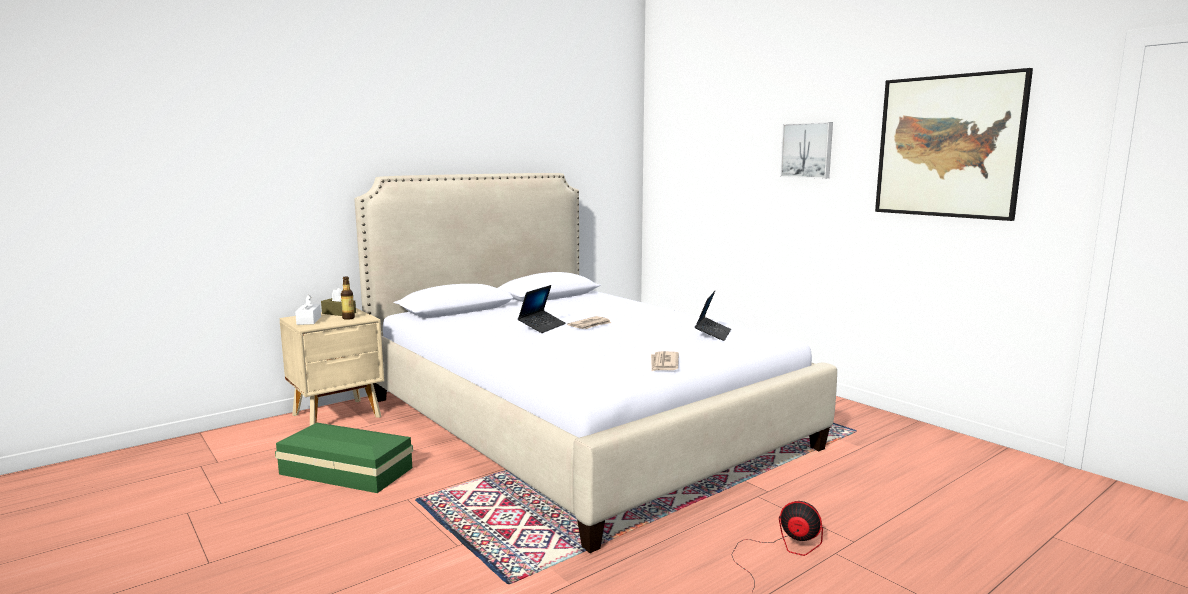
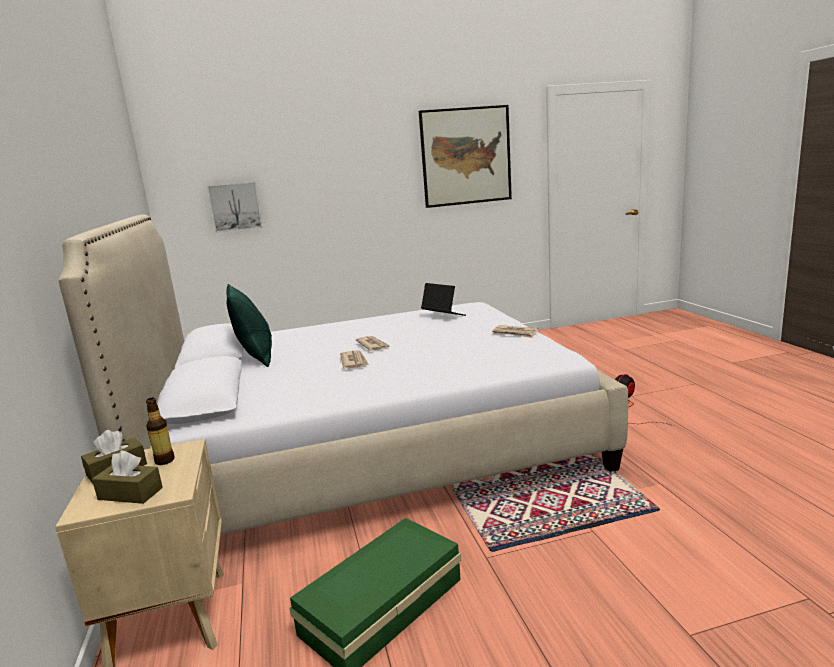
camera: 65 degrees left, 5 degrees up
(309, 320) = (130, 493): white tissue box -> brown tissue box
(542, 326) = (354, 361): laptop -> newspaper
(545, 304) = (256, 357): none -> green pillow
(807, 150) = (359, 167): picture -> picture (235, 207)

